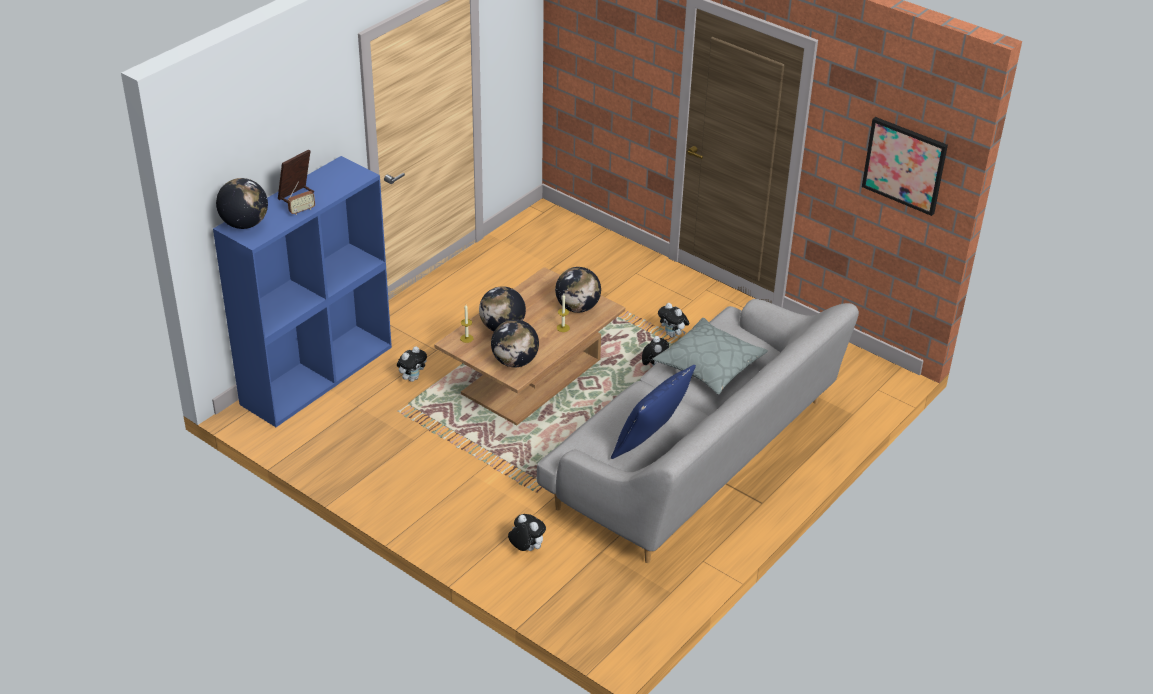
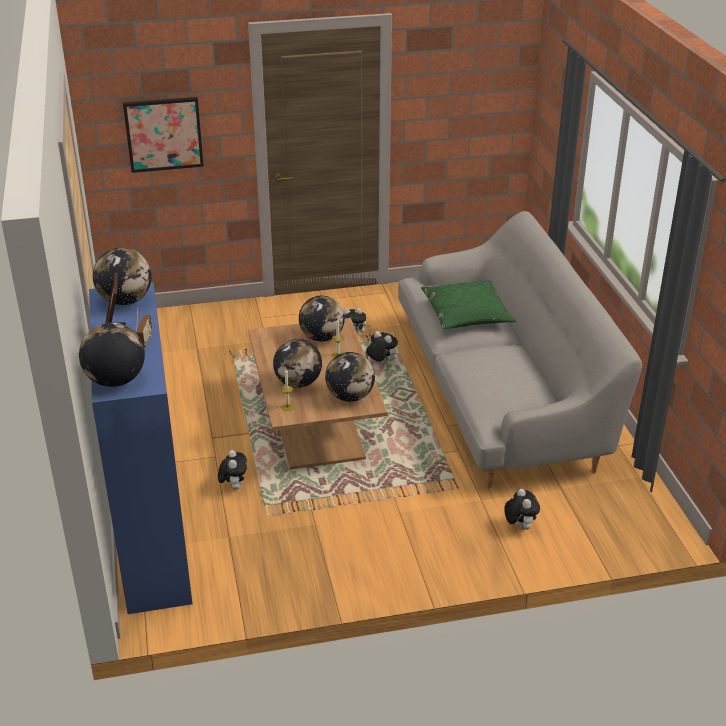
camera: 50 degrees left, 5 degrees down
(342, 177) = (125, 301): none -> globe
(526, 548) = (519, 526): plush toy -> plush toy turned 90 degrees clockwise
(651, 441) = (526, 378): blue pillow -> none
(709, 365) = (466, 314): grey pillow -> green pillow
(905, 165) = (488, 91): picture -> picture (163, 134)

